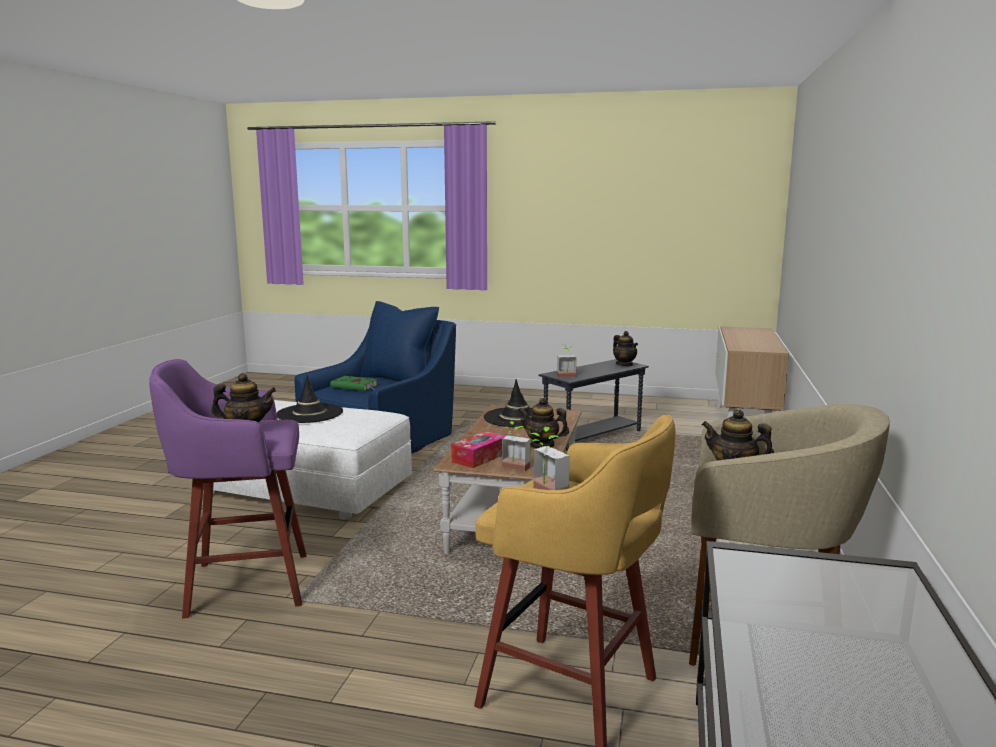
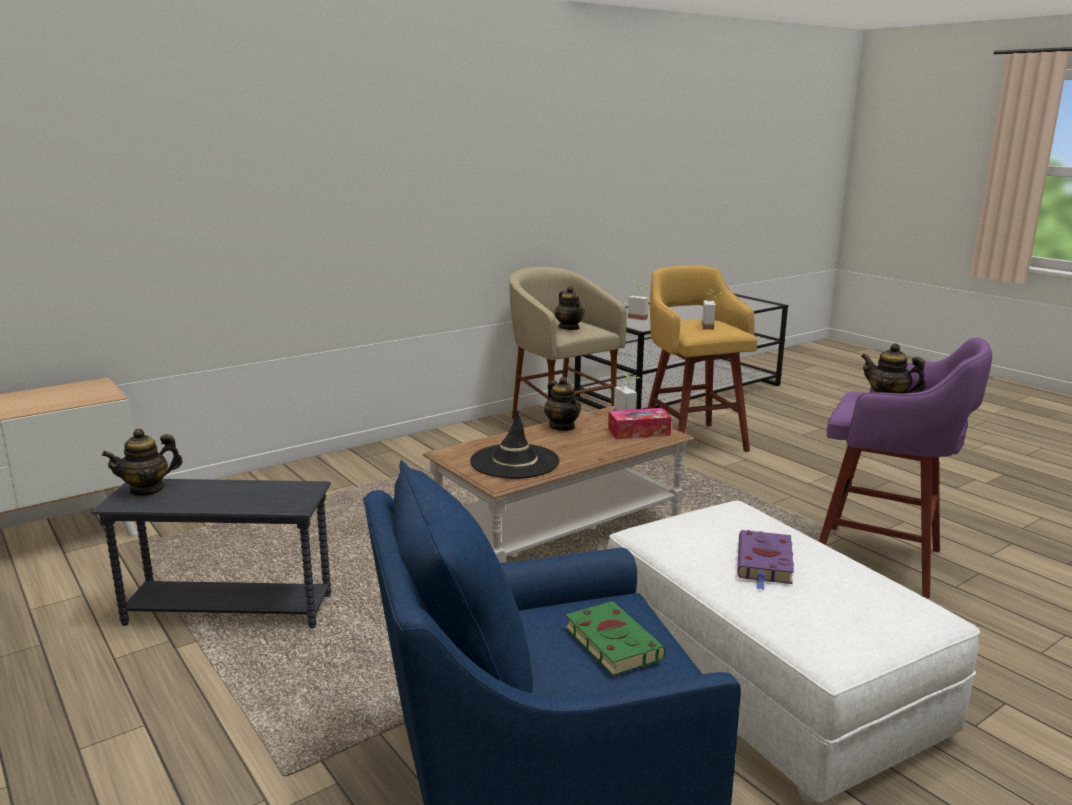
camera: 140 degrees left, 5 degrees up
(309, 414) = (765, 563): black hat -> purple book
(567, 377) = (300, 491): potted plant -> potted plant (639, 317)
(624, 364) = (147, 490): teapot -> teapot turned 135 degrees counterclockwise

